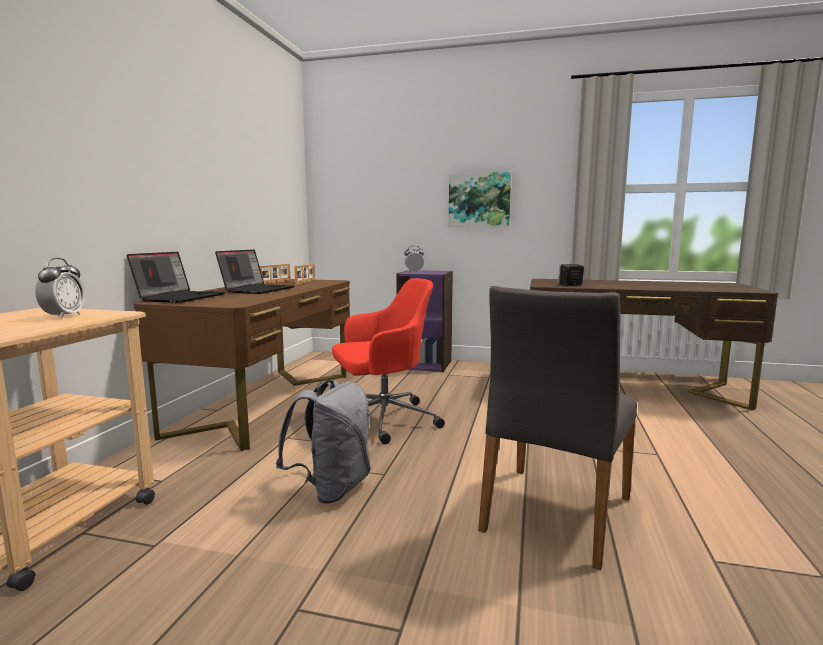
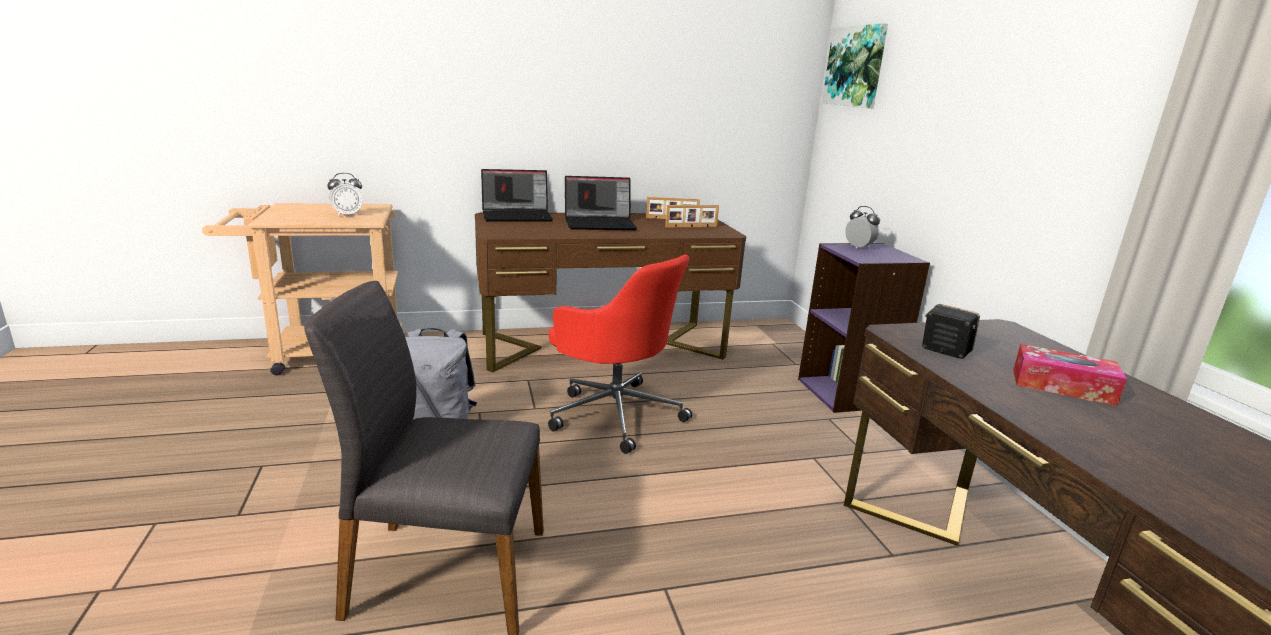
camera: 60 degrees right, 10 degrees up
(479, 200) = (997, 143): picture -> picture (855, 66)
(612, 283) = (1062, 386): none -> tissue box

